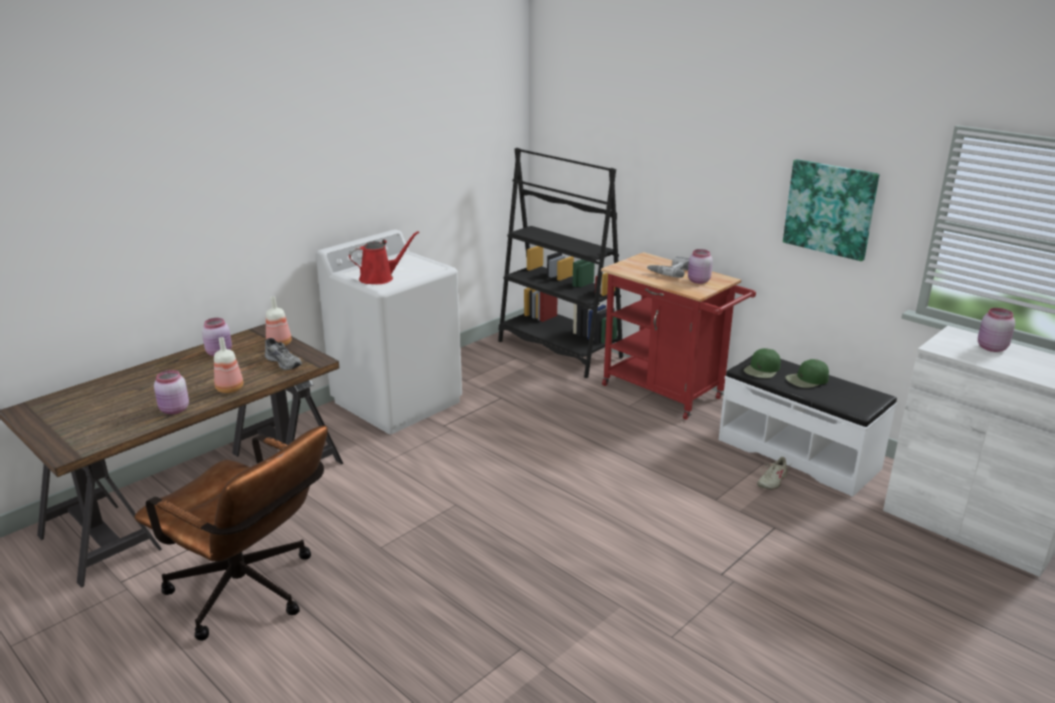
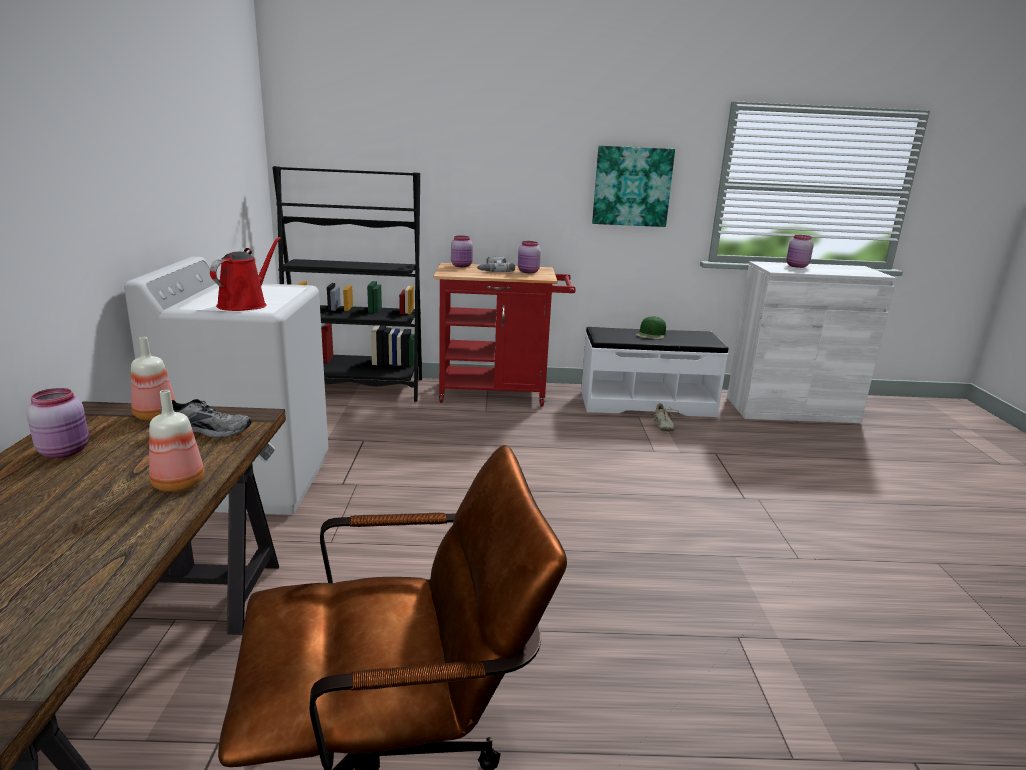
camera: 45 degrees left, 5 degrees down
(174, 410) = (125, 543): pink jar -> pink jar (462, 266)
(762, 369) = (614, 335): green cap -> none

